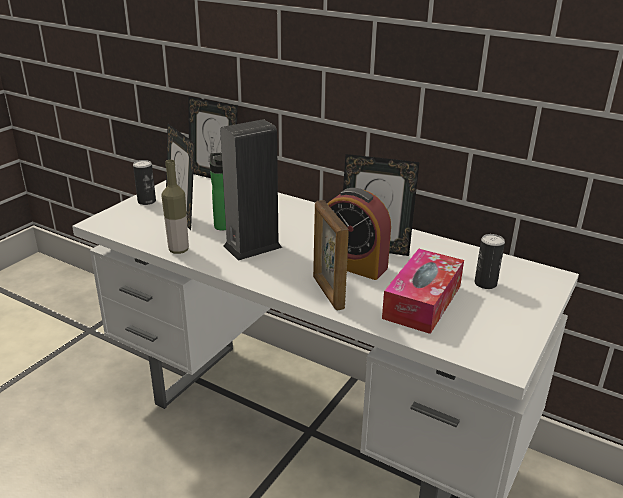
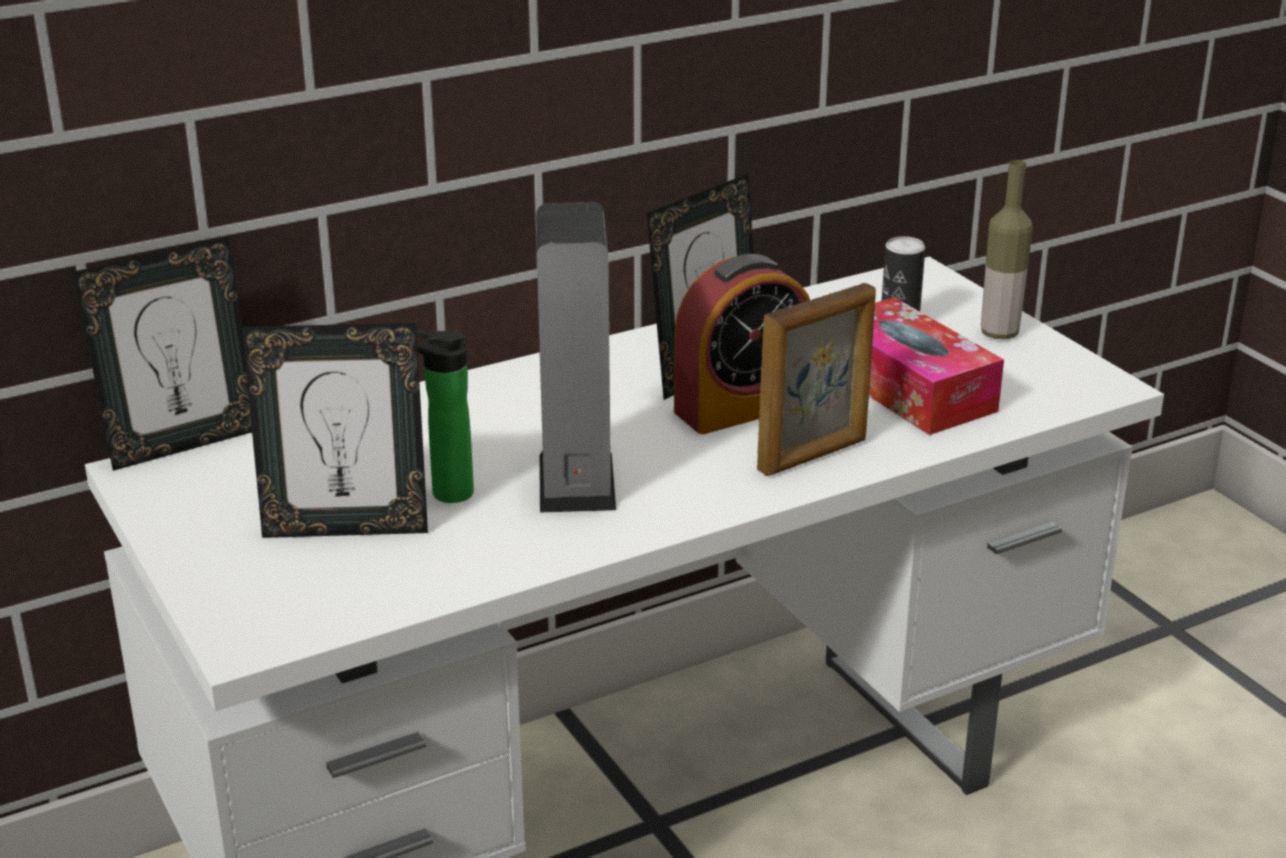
camera: 60 degrees left, 0 degrees up
(146, 201) = (207, 557): can -> none
(178, 250) = (503, 565): bottle -> bottle (999, 333)
(328, 292) = (813, 456): picture frame -> picture frame turned 45 degrees counterclockwise

